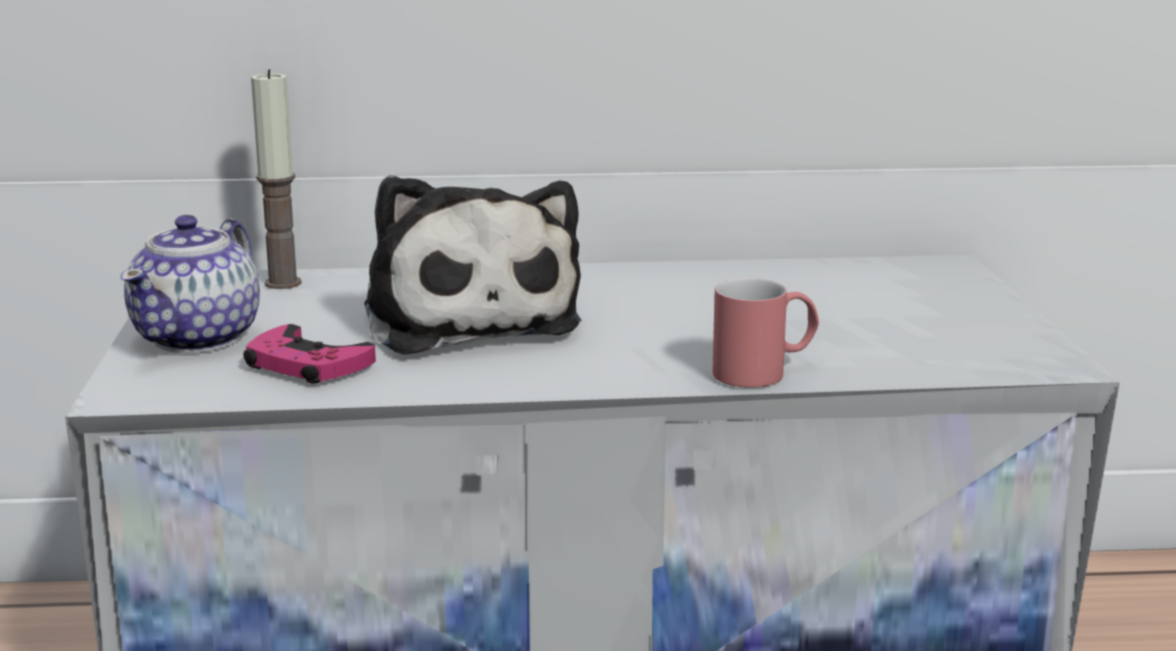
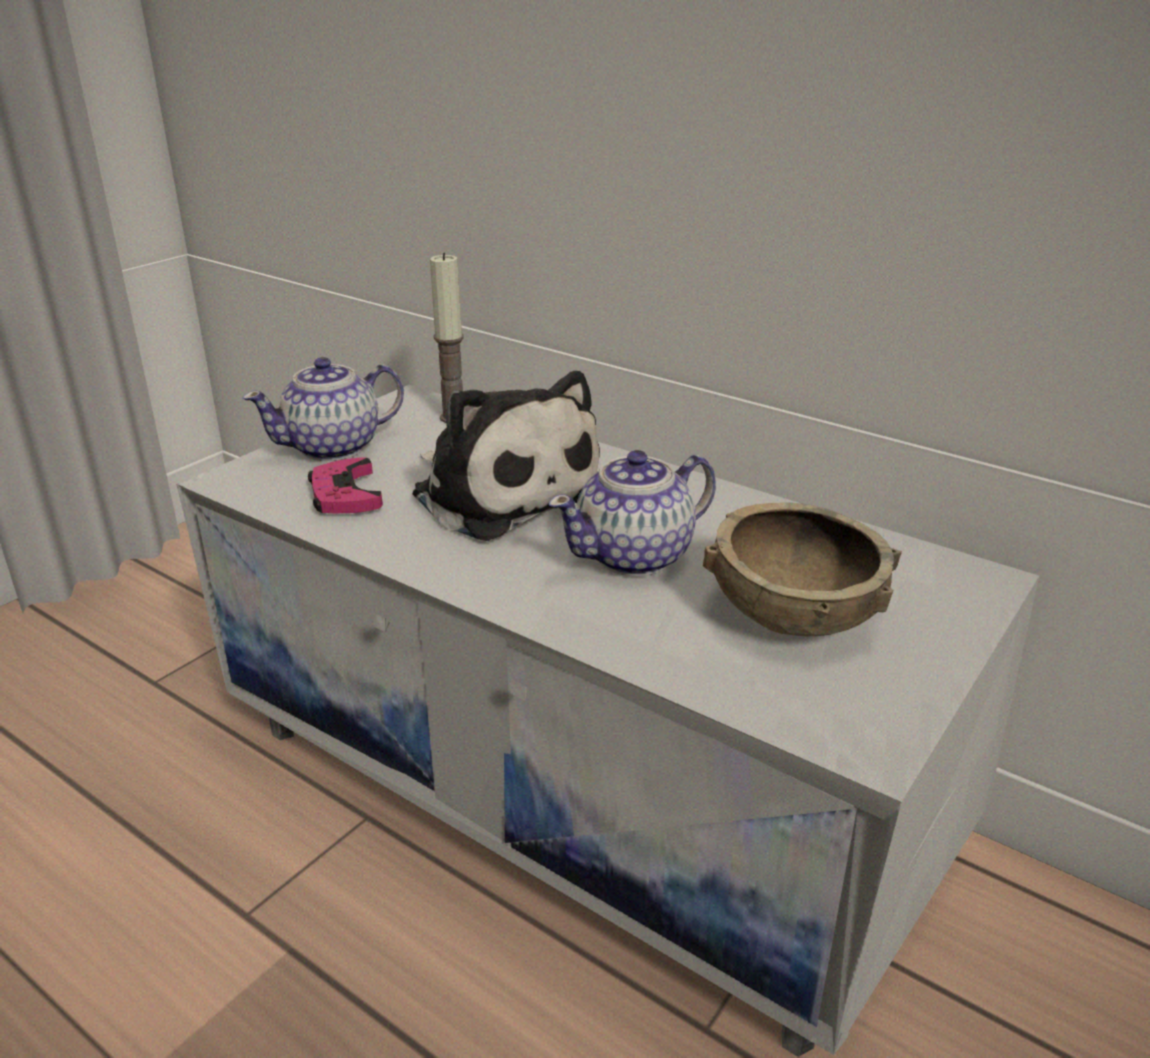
camera: 40 degrees right, 10 degrees up
(468, 319) = (502, 492): plush toy -> plush toy turned 60 degrees counterclockwise
(685, 322) = (636, 556): none -> teapot
(765, 372) = (604, 634): red mug -> none
(870, 317) = (794, 612): none -> brown bowl

